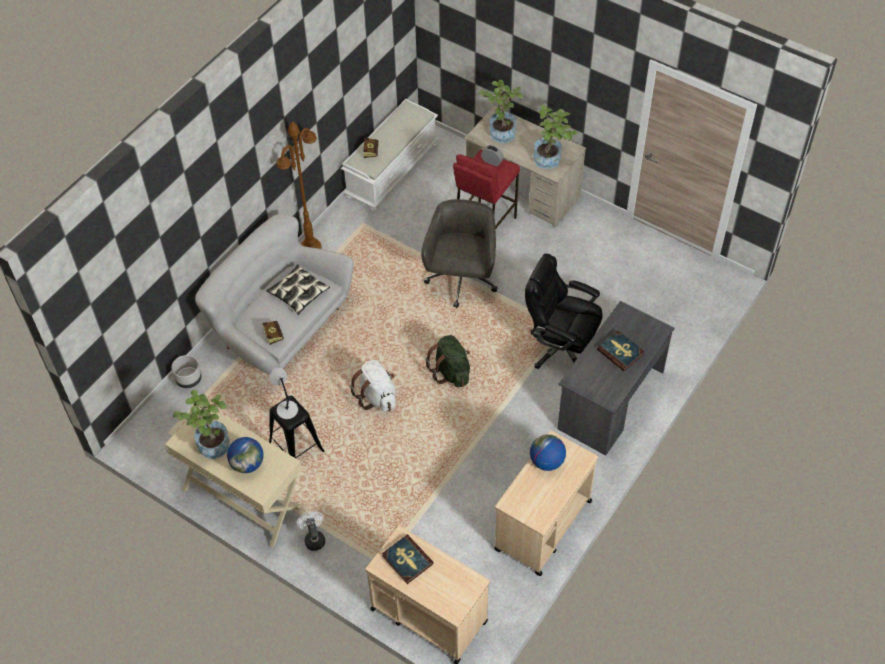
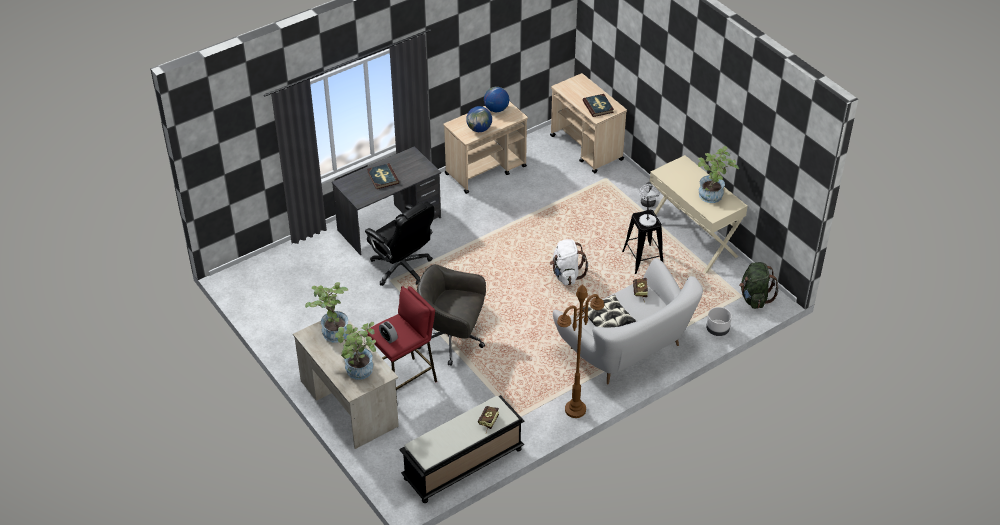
camera: 160 degrees left, 10 degrees down
(247, 464) = (688, 178): globe -> globe (496, 109)
(391, 170) = (463, 465): white bench -> black bench
(451, 372) = (499, 275): green backpack -> green backpack (754, 298)
(461, 281) = (452, 340): grey office chair -> grey office chair turned 75 degrees clockwise

